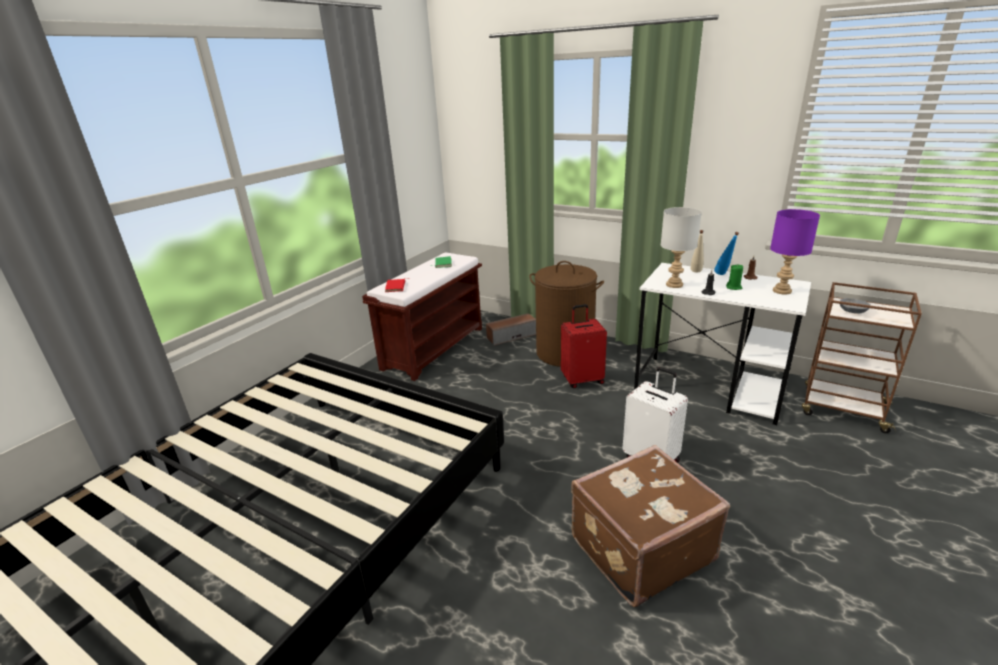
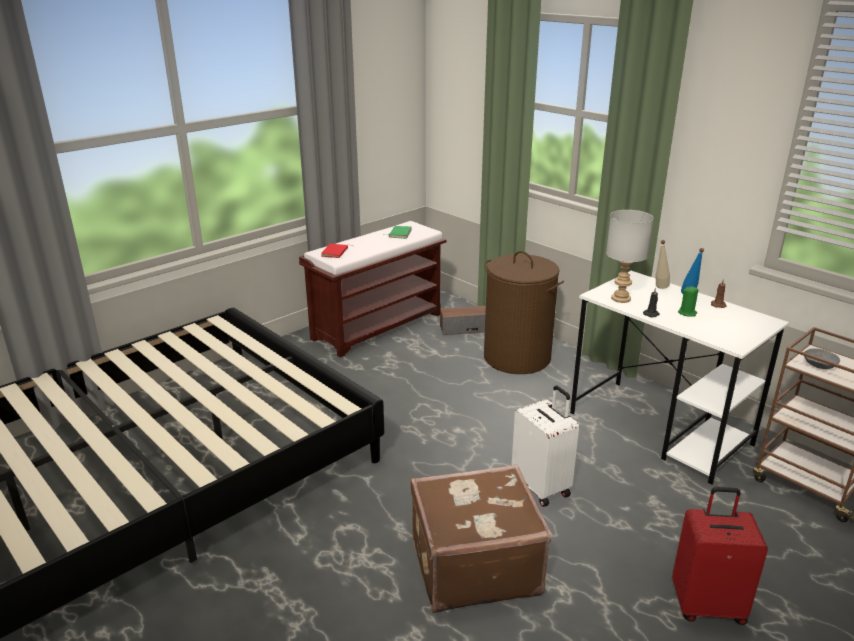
camera: 15 degrees right, 0 degrees up
(582, 380) = (518, 390): red suitcase -> red suitcase (707, 605)
(782, 291) = (741, 327): purple table lamp -> none

